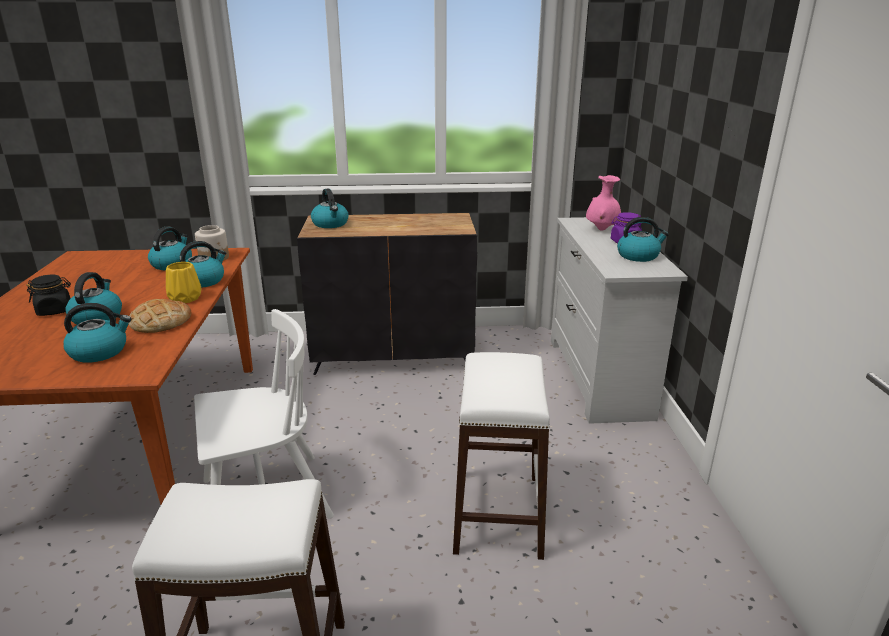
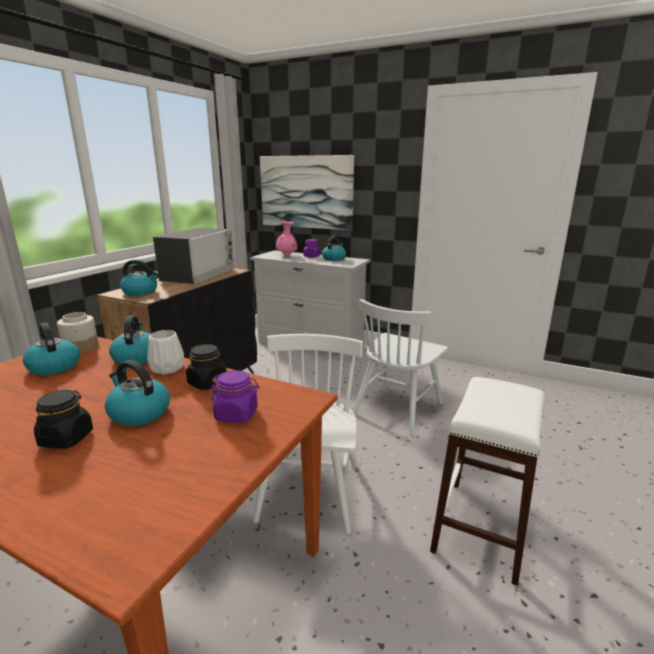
camera: 60 degrees left, 5 degrees down
(100, 351) = (237, 415): kettle -> purple jar
(160, 322) = (208, 383): bread -> black jar
(185, 298) = (166, 368): yellow vase -> white vase
(417, 224) = (199, 276): none -> microwave
(497, 513) = (397, 408): white stool -> white chair
(660, 133) = (306, 192): none -> picture

